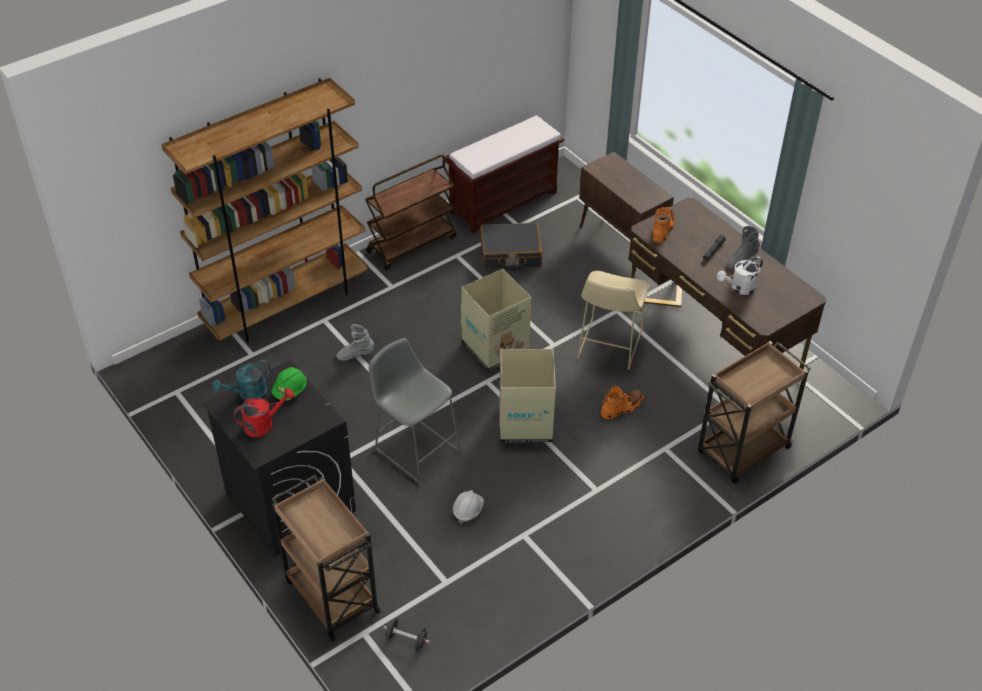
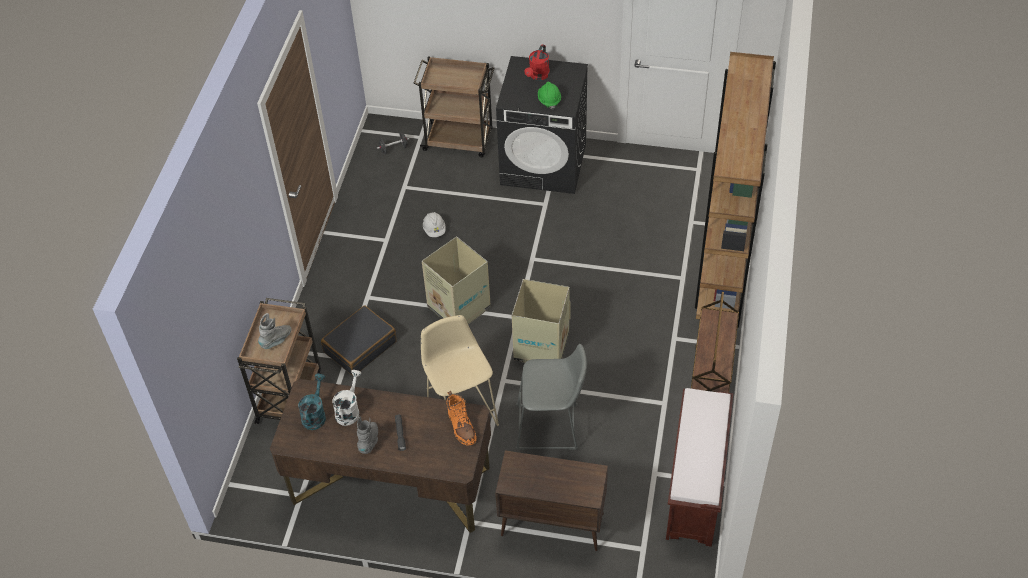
camera: 140 degrees right, 5 degrees up
(248, 395) = (569, 83): turquoise watering can -> turquoise watering can (315, 414)
(355, 355) = (627, 270): grey boot -> grey boot (277, 340)
(415, 448) = (510, 241): grey stool -> grey stool (551, 427)
(510, 254) = (625, 437): black suitcase -> black suitcase (360, 346)
(622, 407) = (404, 367): orange boot -> none

